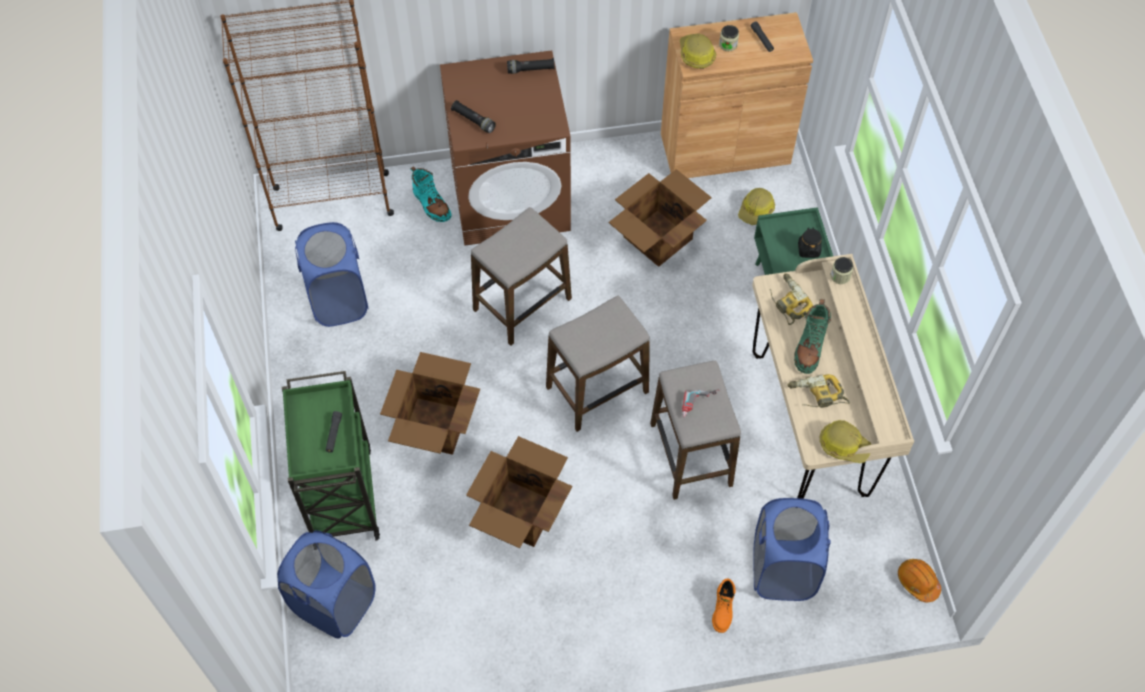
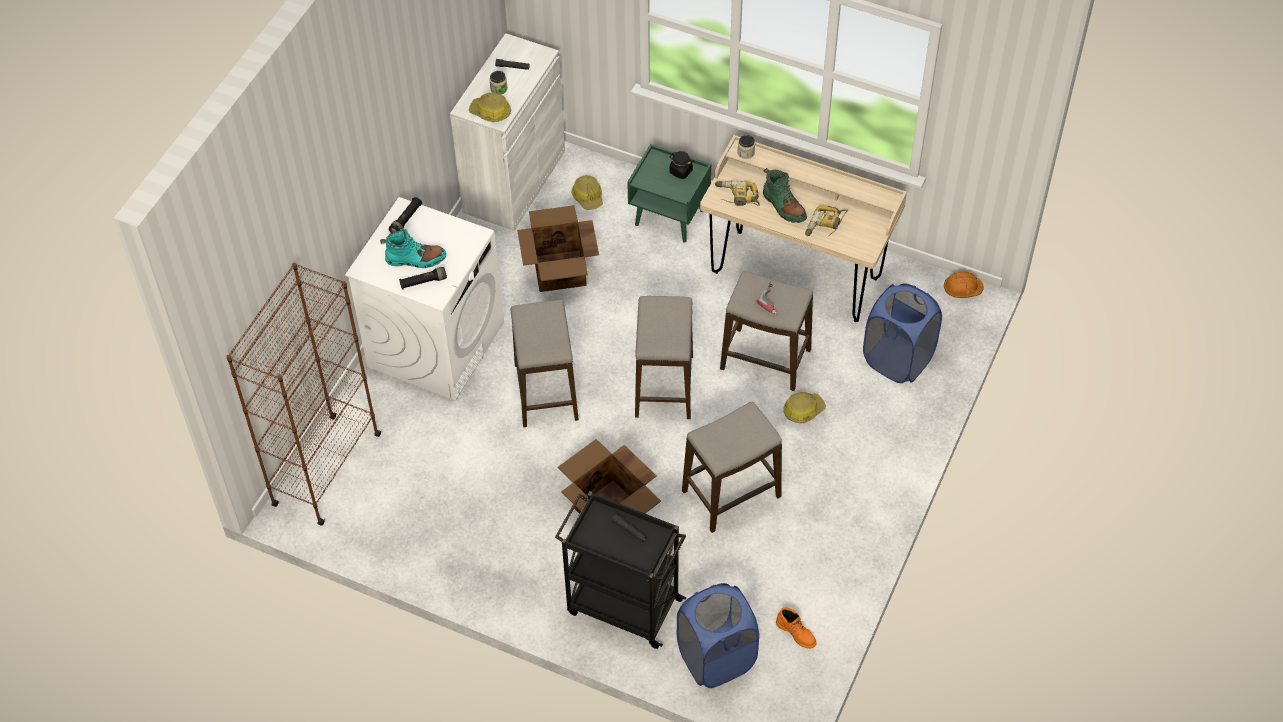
camera: 55 degrees left, 5 degrees down
(339, 300) = (434, 516): blue laundry basket -> none
(342, 494) = (622, 605): green cart -> black cart
(431, 204) = (393, 401): turquoise boot -> turquoise boot (415, 259)
(511, 198) = (436, 343): brown washing machine -> white washing machine
(520, 513) = (731, 494): cardboard box -> stool
(723, 609) = (902, 412): orange boot -> orange boot (796, 633)
(725, 148) = (514, 181): brown cabinet -> white cabinet
(843, 445) = (874, 234): hard hat -> hard hat (803, 410)

